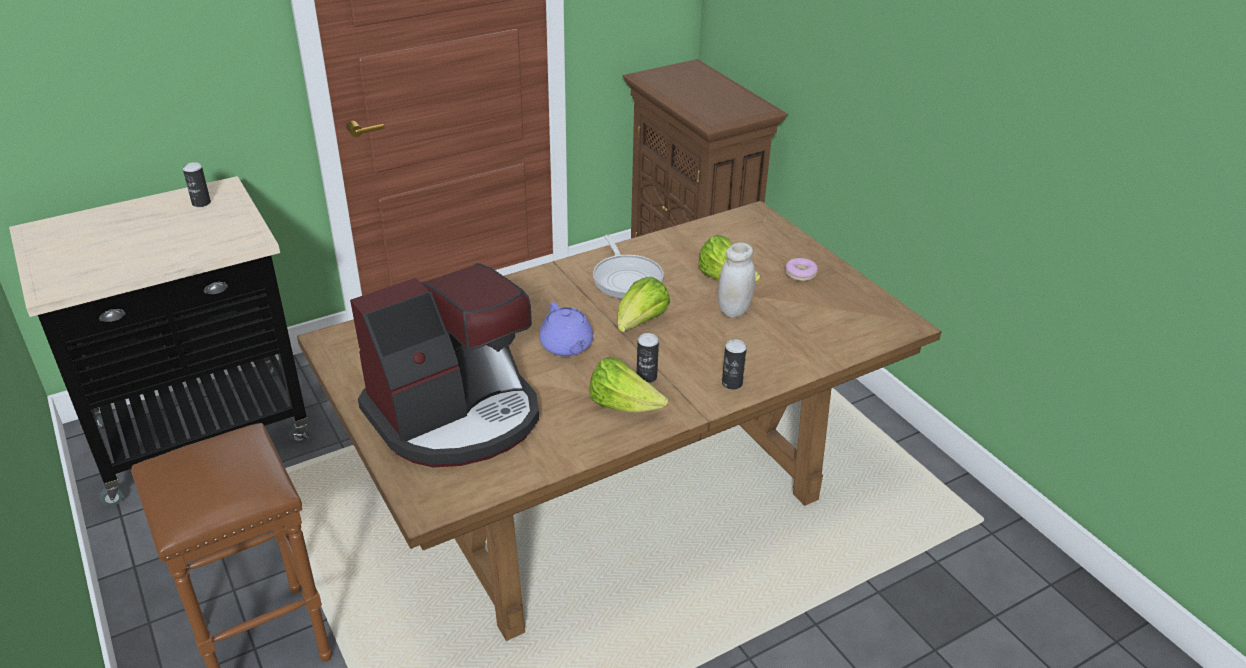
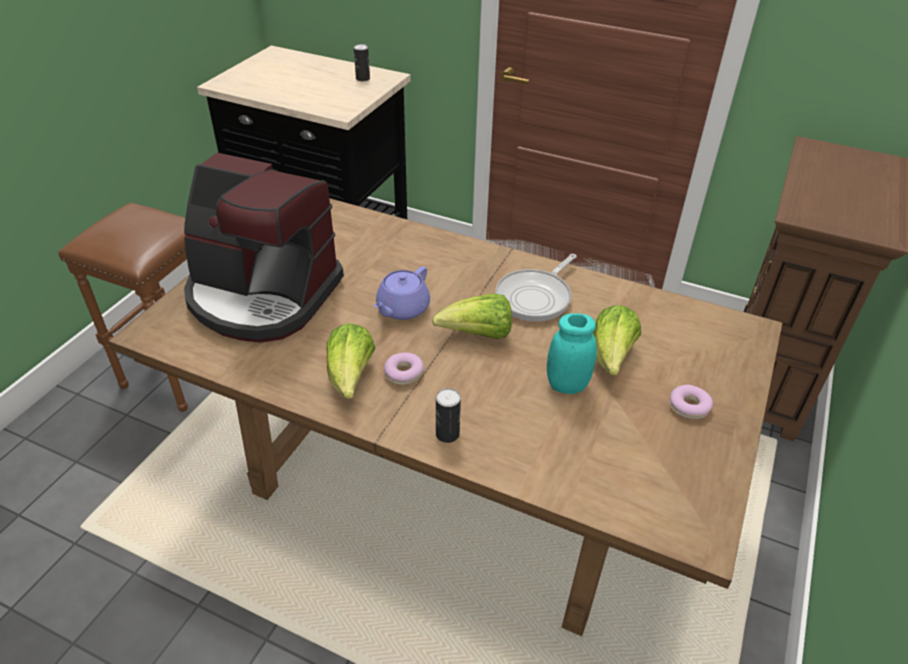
camera: 55 degrees right, 5 degrees up
(646, 377) = (404, 373): can -> donut
(734, 310) = (567, 385): white jar -> turquoise jar

